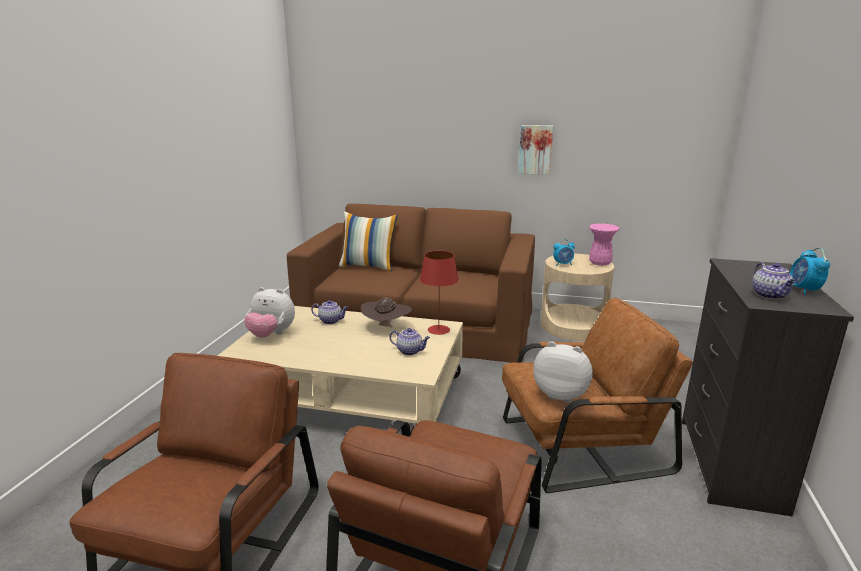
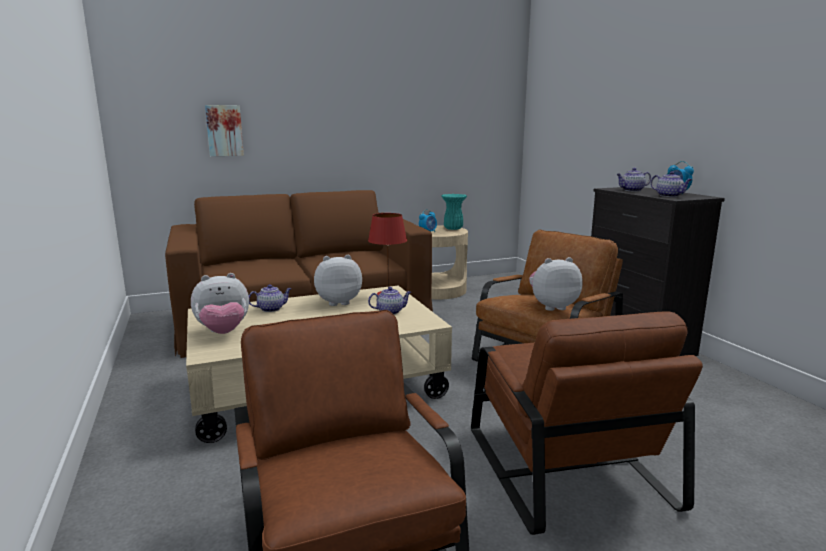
camera: 35 degrees left, 5 degrees down
(368, 266) = (242, 262): pillow -> none
(386, 328) = (338, 302): brown hat -> plush toy
(535, 149) = (380, 132): picture -> picture (224, 130)
(599, 264) = (453, 229): pink vase -> turquoise vase
(750, 272) = (631, 190): none -> teapot

